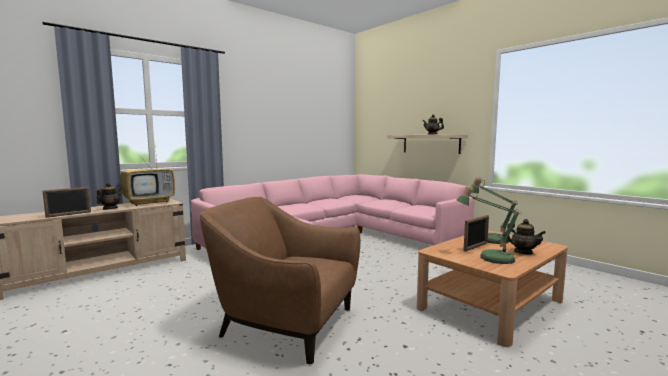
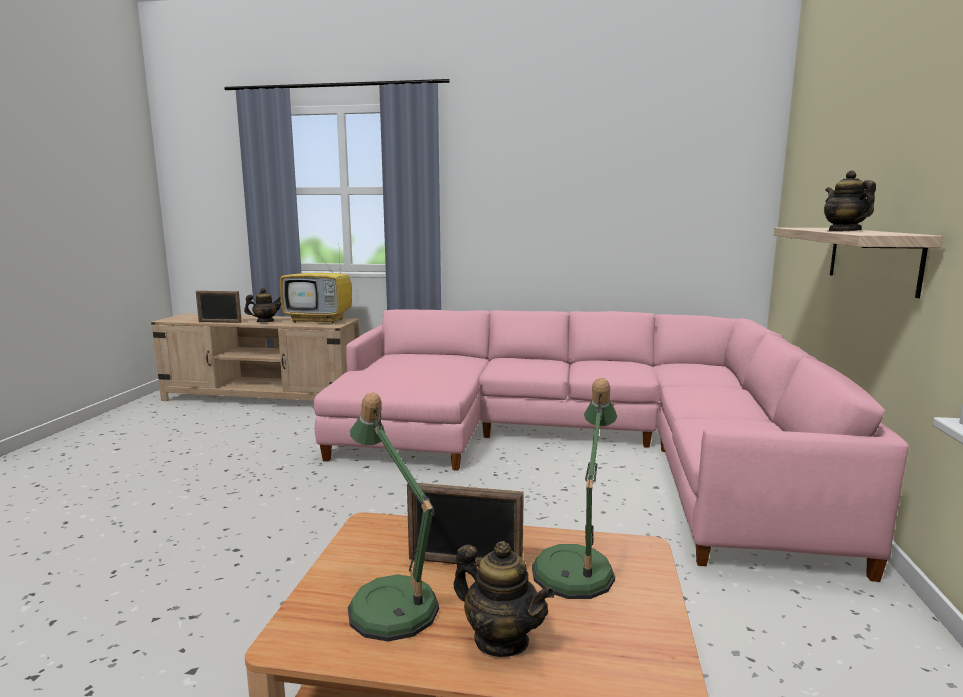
camera: 50 degrees right, 5 degrees up
(286, 323) = (207, 542): brown armchair -> none
(523, 252) = (501, 639): teapot -> teapot turned 60 degrees counterclockwise

